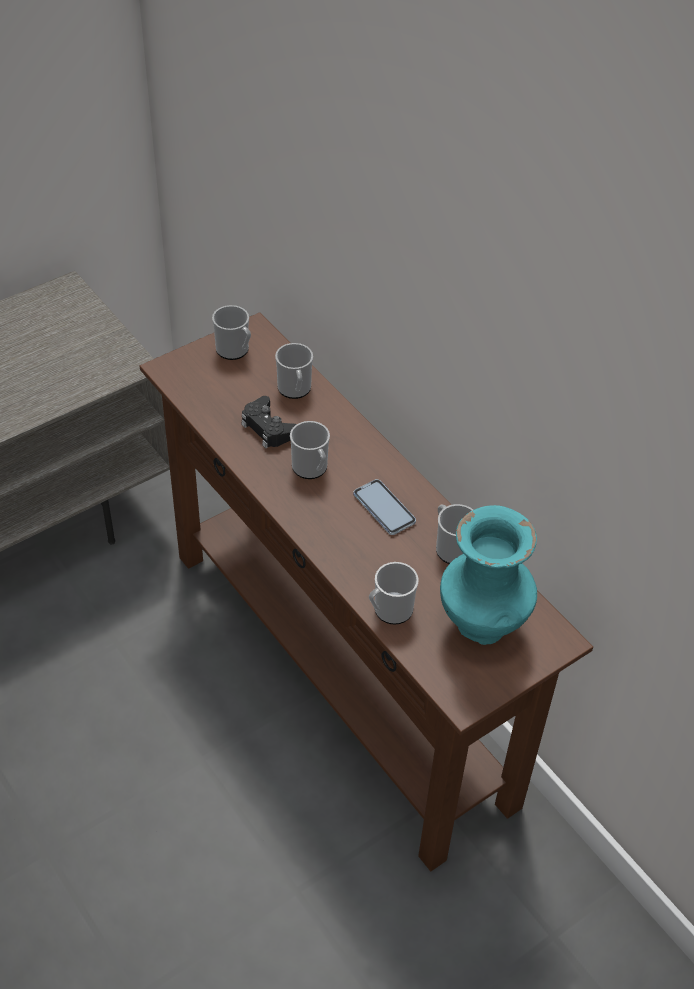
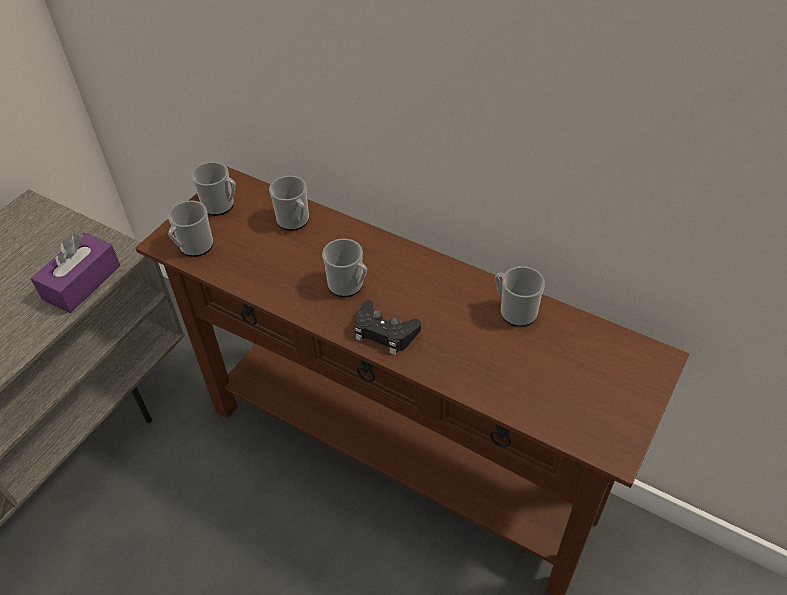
camera: 20 degrees left, 0 degrees up
(85, 381) = (82, 282): none -> purple tissue box
(268, 428) = (288, 263): black game controller -> black game controller (384, 332)
(384, 508) = (434, 297): phone -> none
(389, 611) = (496, 391): mug -> mug (193, 247)
(482, 627) = (587, 374): turquoise vase -> none

